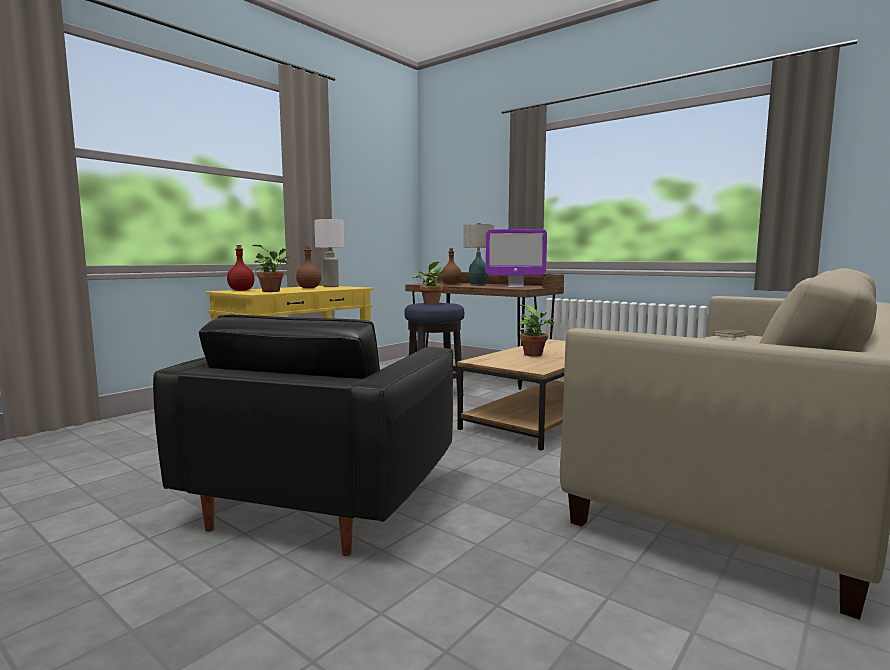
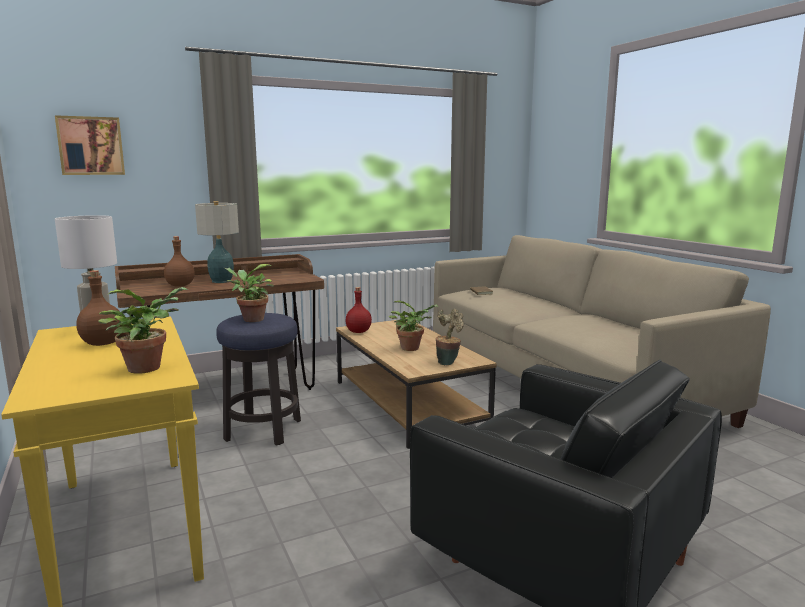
camera: 65 degrees left, 5 degrees up
(241, 290) = (66, 385): red bottle -> red bottle (358, 331)
(453, 192) = (91, 146): none -> picture
(515, 287) = (287, 278): monitor -> none
(516, 364) = (448, 362): none -> potted plant

